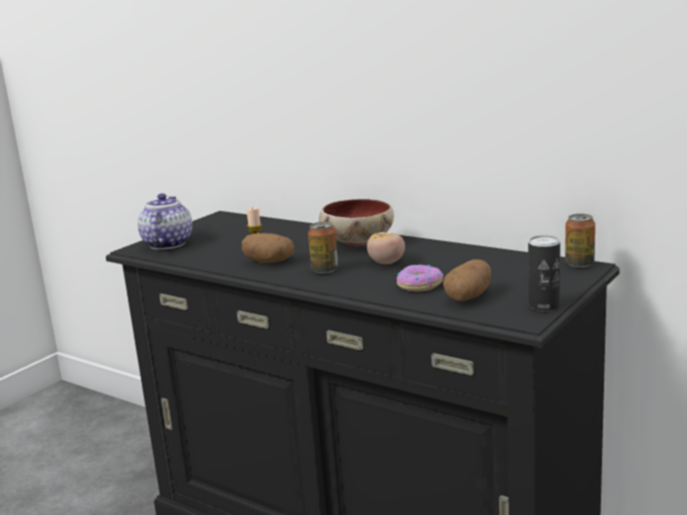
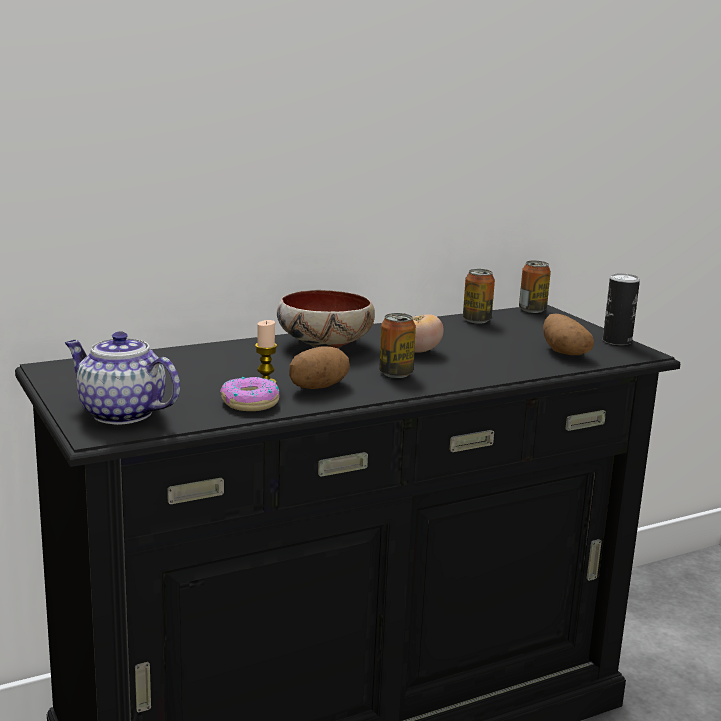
camera: 65 degrees left, 0 degrees up
(419, 285) = (504, 357): donut -> donut (250, 403)
(504, 258) = (476, 320): none -> can

